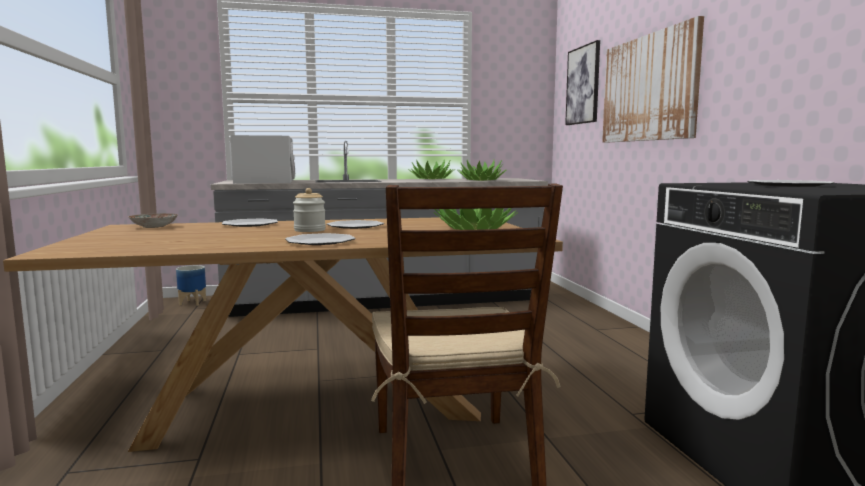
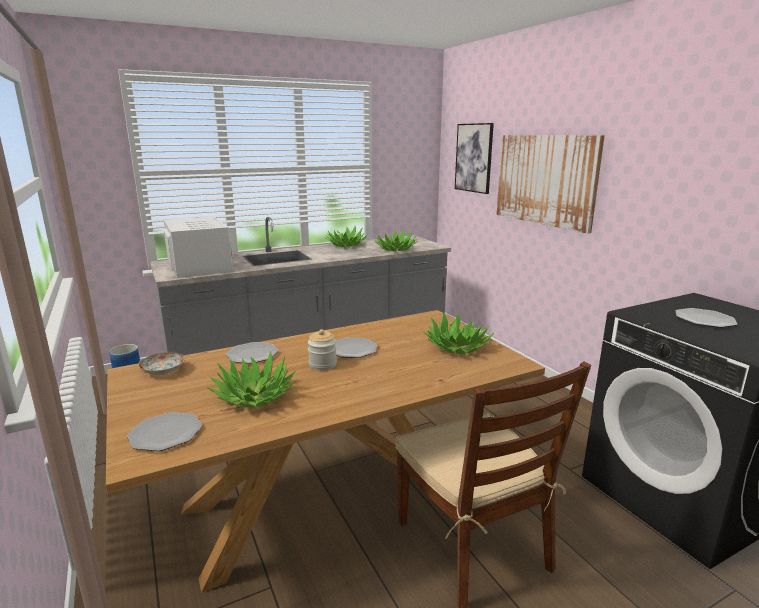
camera: 15 degrees left, 10 degrees up
(213, 238) = (254, 396): none -> potted plant
(320, 241) = (360, 394): plate -> plate (166, 433)

